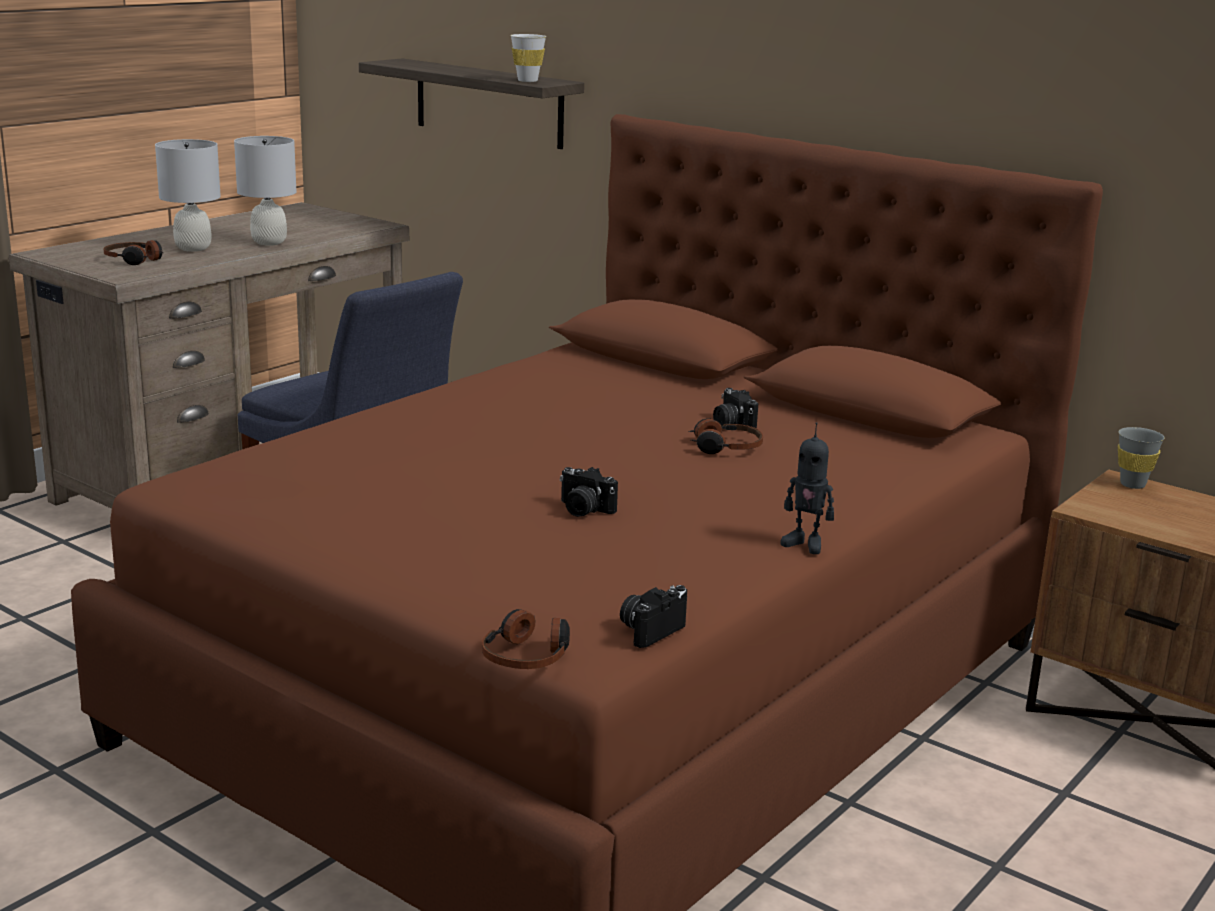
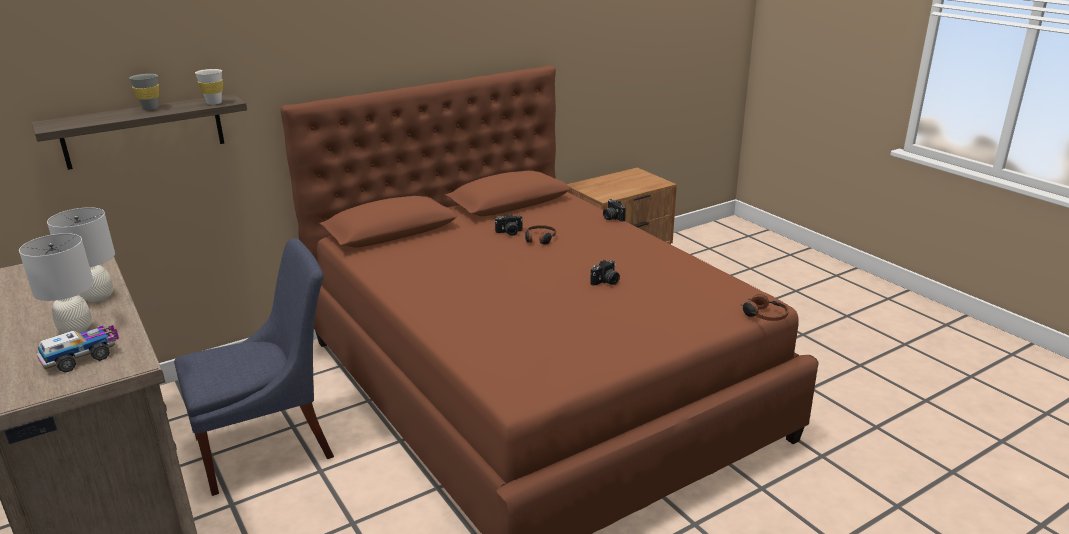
camera: 70 degrees left, 5 degrees up
(134, 260) = (82, 357): headphones -> toy truck
(650, 630) = (742, 287): camera -> camera (612, 218)
(805, 544) = (661, 243): toy robot -> none
(1132, 484) = (584, 184): grey cup -> grey cup (150, 108)

